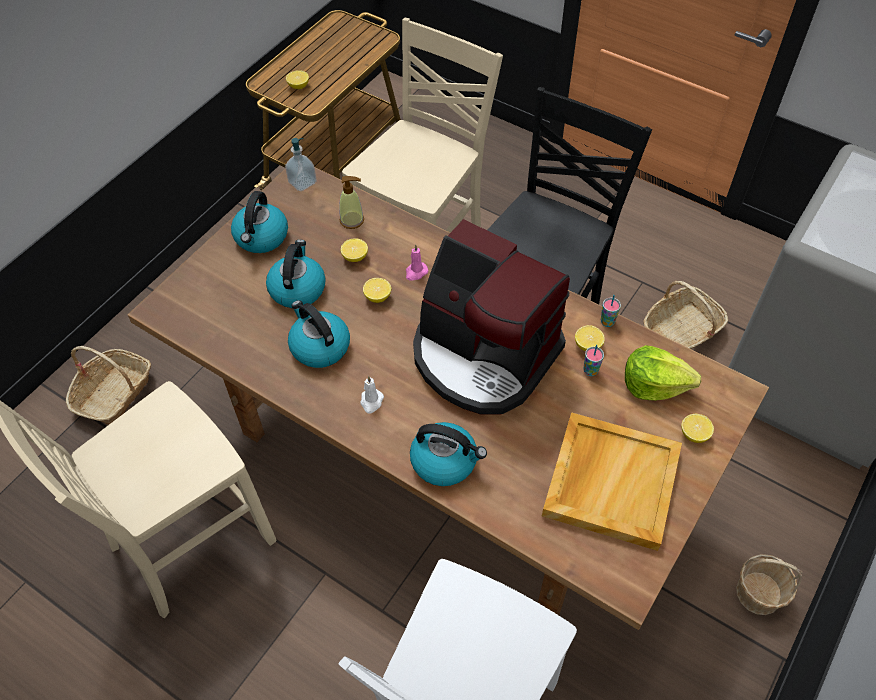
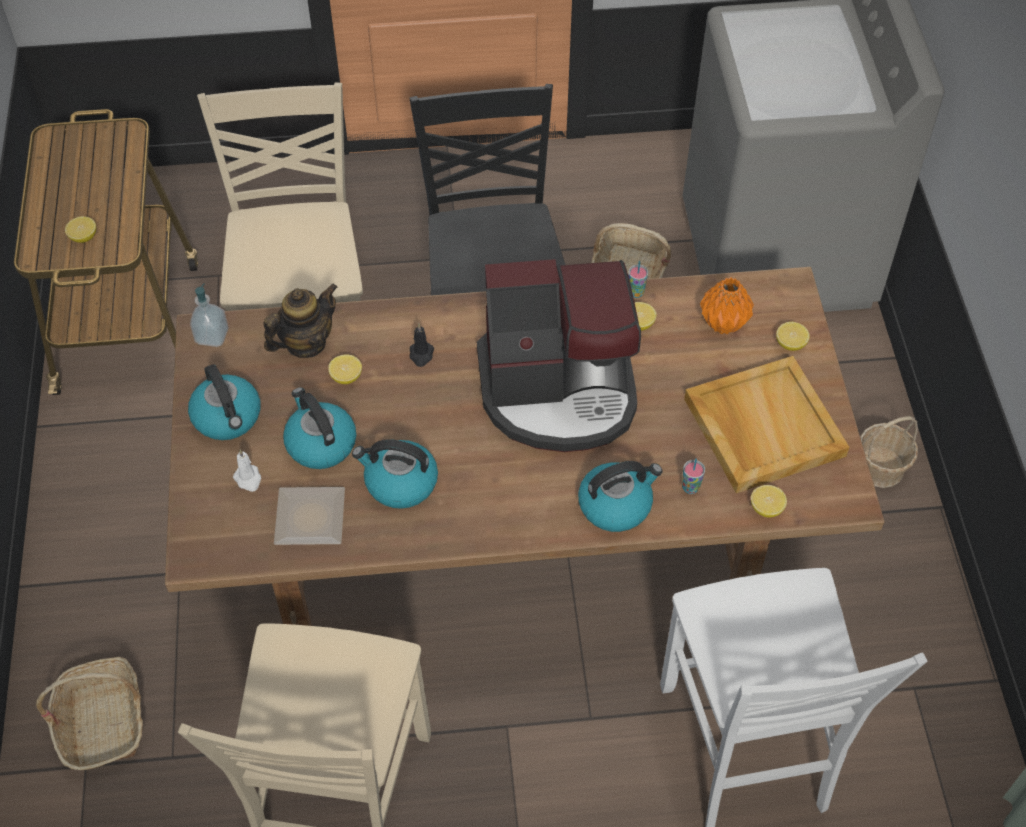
camera: 40 degrees left, 0 degrees up
(244, 329) = (308, 516): none -> plate
(352, 220) = (305, 343): soap dispenser -> teapot
(371, 402) = (500, 499): white candle -> white candle (248, 479)
(377, 296) = (408, 401): lemon -> lemon (766, 508)
(416, 272) = (421, 355): pink candle -> black candle
(590, 371) = (662, 345): cup -> cup (690, 488)
(654, 384) = (723, 323): lettuce -> orange vase

